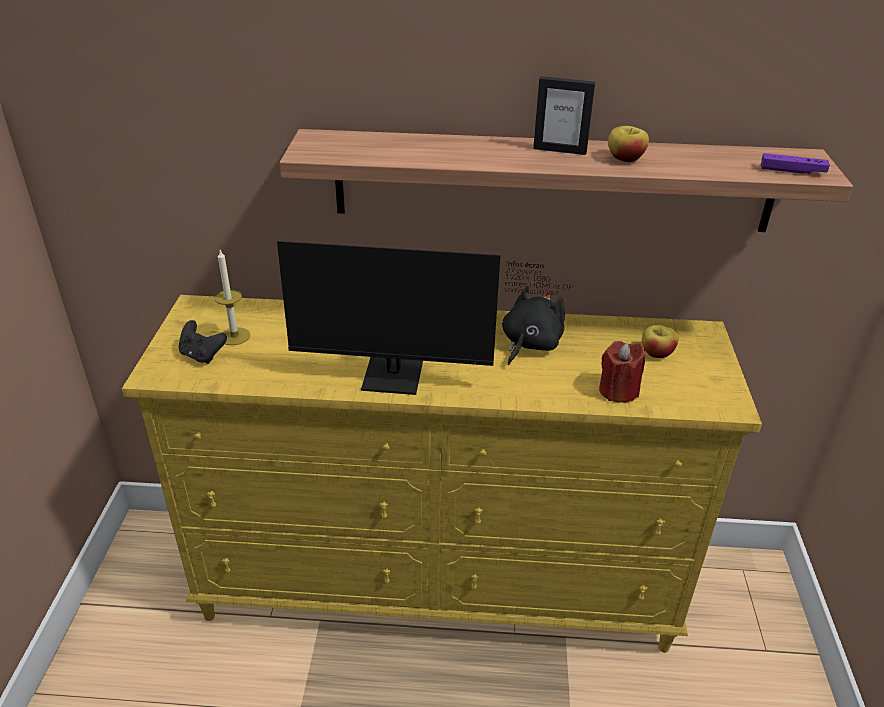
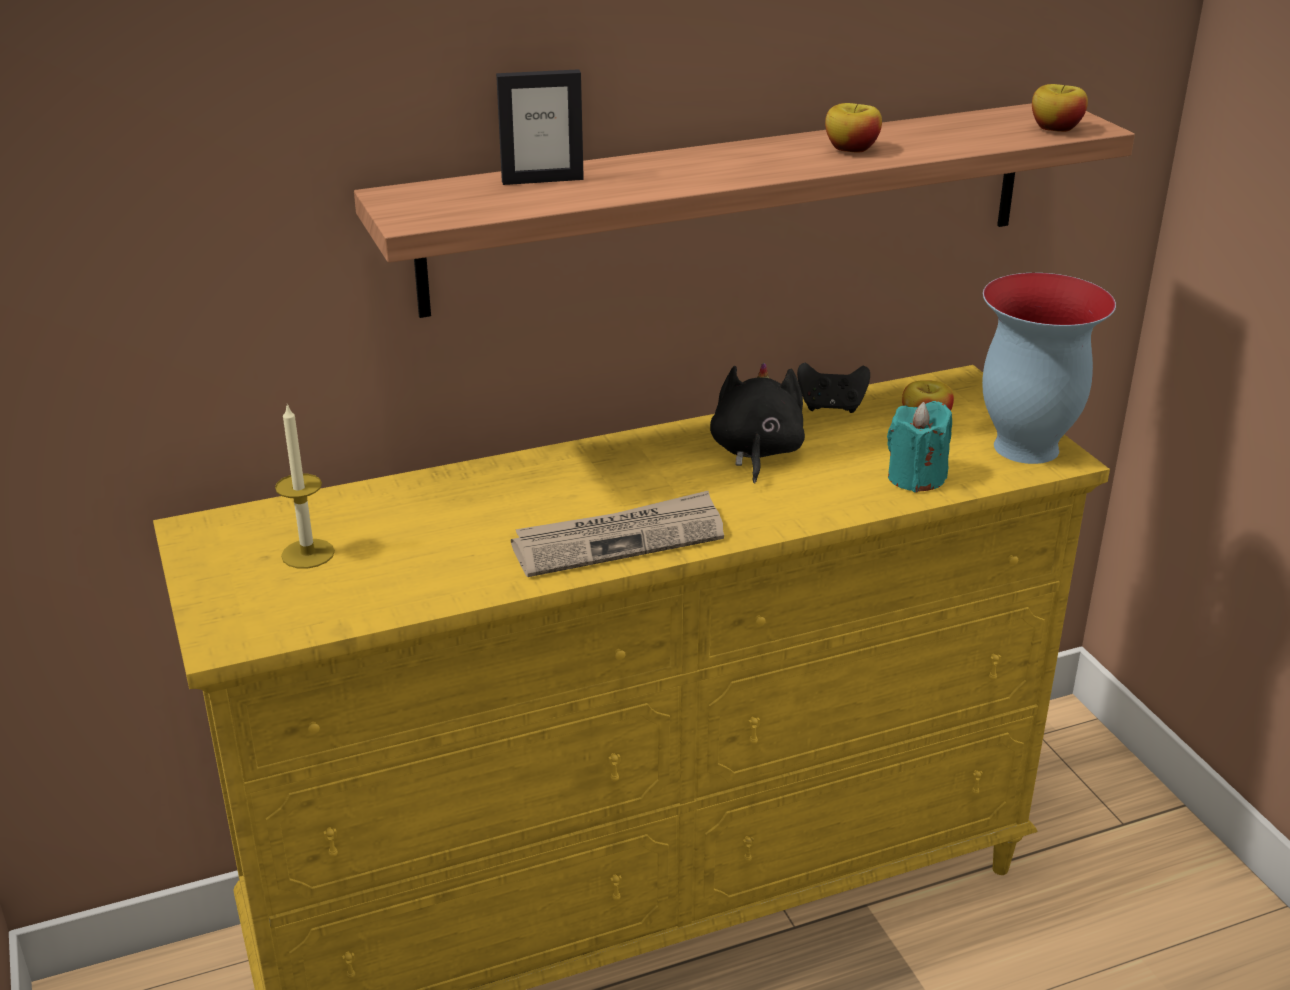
camera: 25 degrees left, 5 degrees down
(202, 355) = (280, 593): black game controller -> black game controller (831, 407)
(402, 378) = (619, 540): monitor -> newspaper
(560, 150) = (758, 153): picture frame -> picture frame (542, 180)
(618, 391) = (916, 478): red candle -> turquoise candle
(710, 390) = (1024, 448): none -> vase
(792, 171) = (1055, 129): purple game controller -> apple

